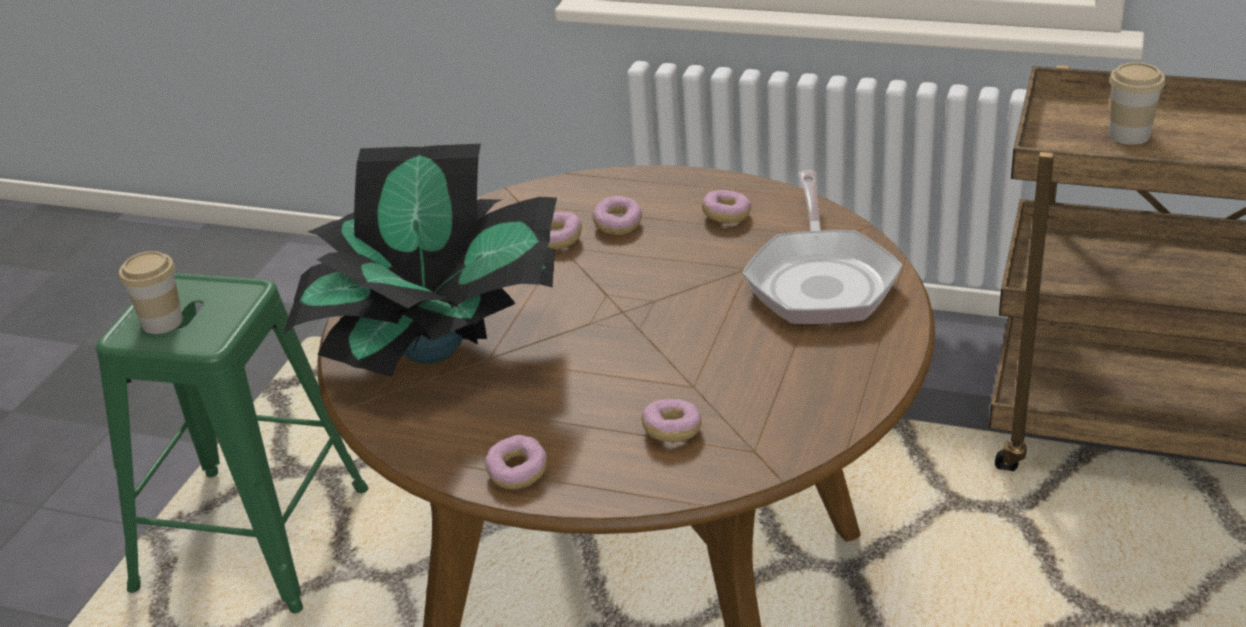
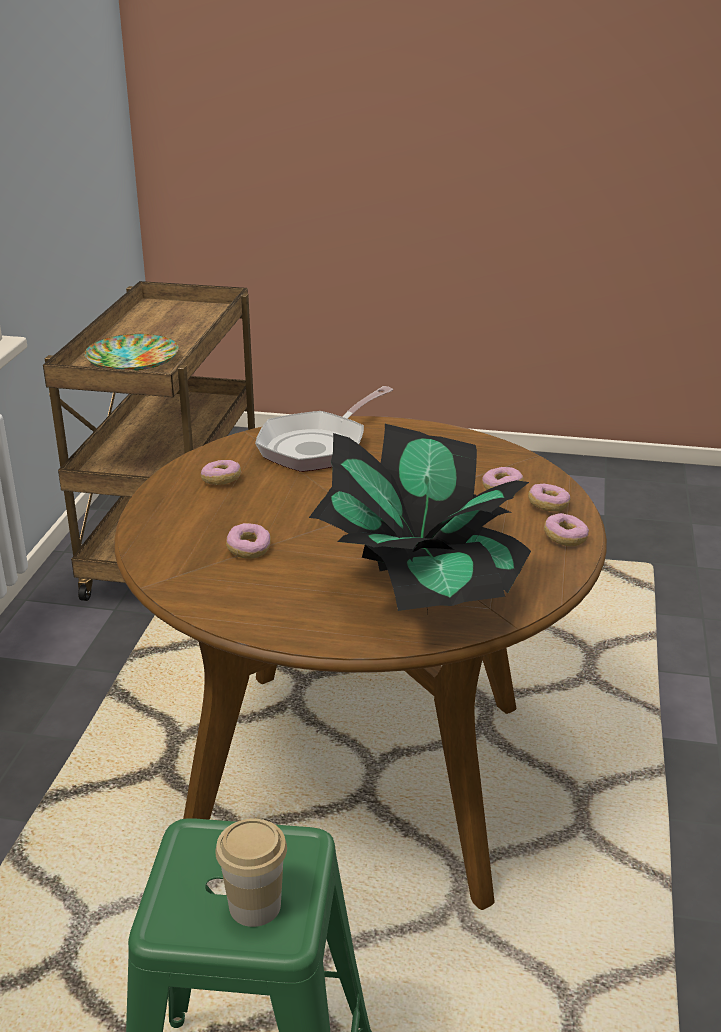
camera: 100 degrees left, 5 degrees down
(618, 225) = (227, 524): donut -> donut (548, 506)
(820, 280) = (318, 446): frying pan -> frying pan turned 135 degrees clockwise
(1129, 135) = (132, 359): cup -> plate

